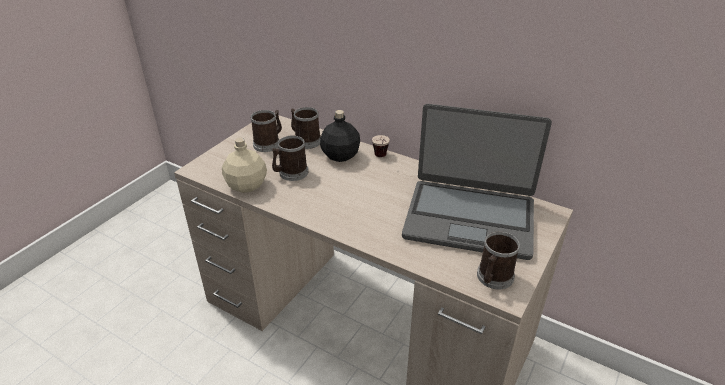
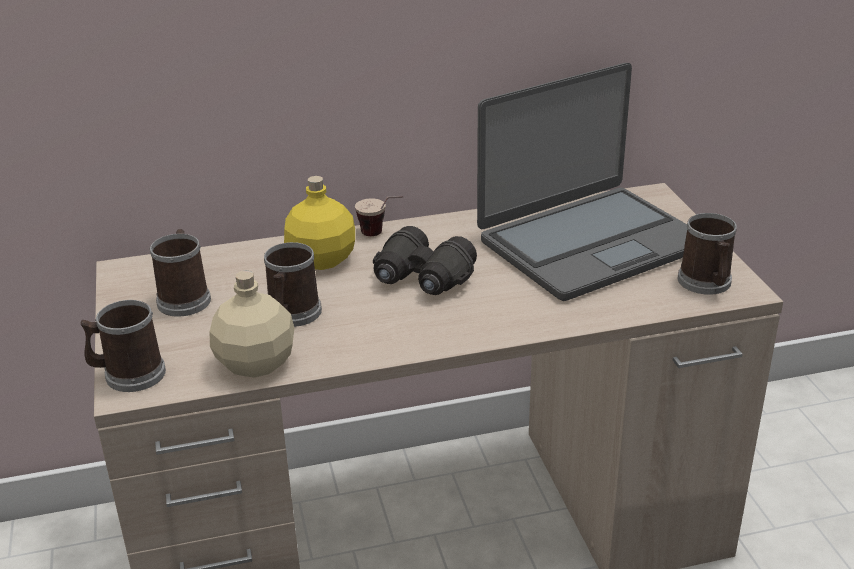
camera: 45 degrees left, 5 degrees down
(305, 140) = (235, 267): mug -> mug (128, 375)
(341, 156) = (323, 259): black bottle -> yellow bottle
(363, 189) = (422, 279): none -> black binoculars

